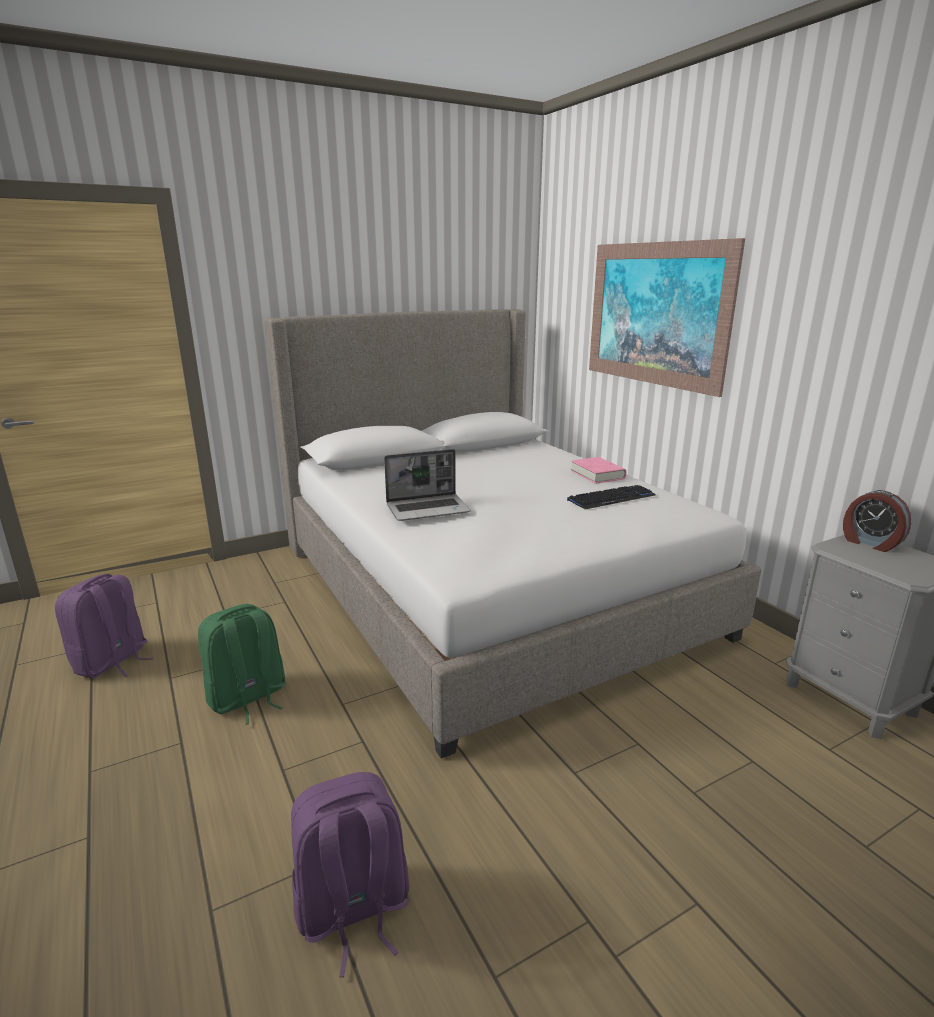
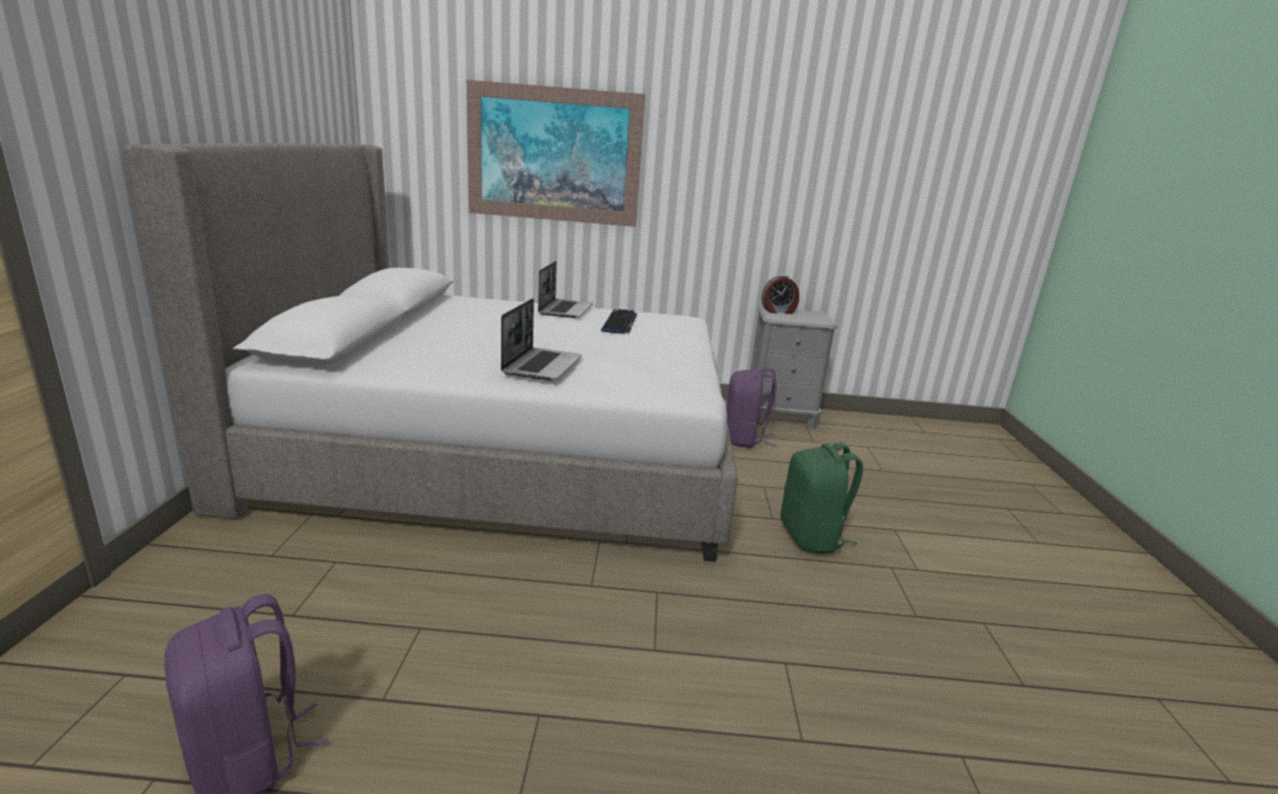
camera: 60 degrees left, 0 degrees up
(247, 698) = (510, 643): green backpack -> green backpack (812, 537)
(353, 910) = (840, 657): purple backpack -> purple backpack (744, 439)
(597, 474) = (565, 309): pink book -> laptop

